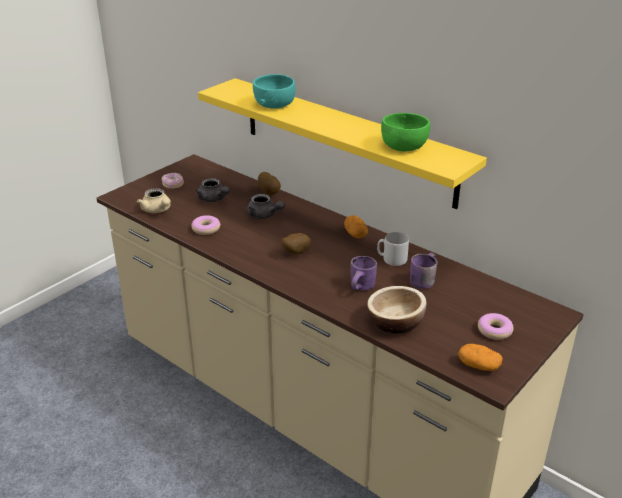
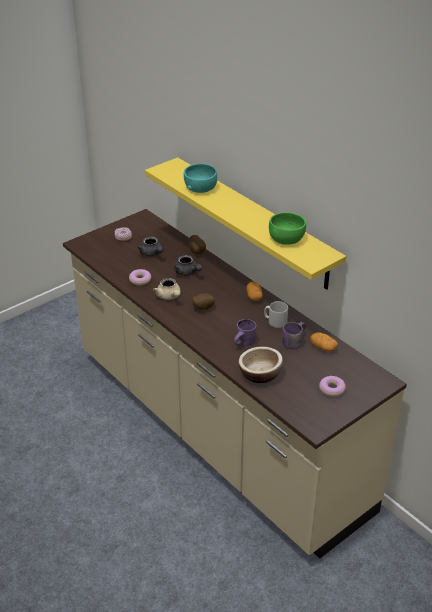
camera: 10 degrees right, 5 degrees up
(157, 210) = (107, 259): beige teapot -> beige teapot (169, 296)
(478, 366) = (309, 414): potato -> potato (323, 347)

